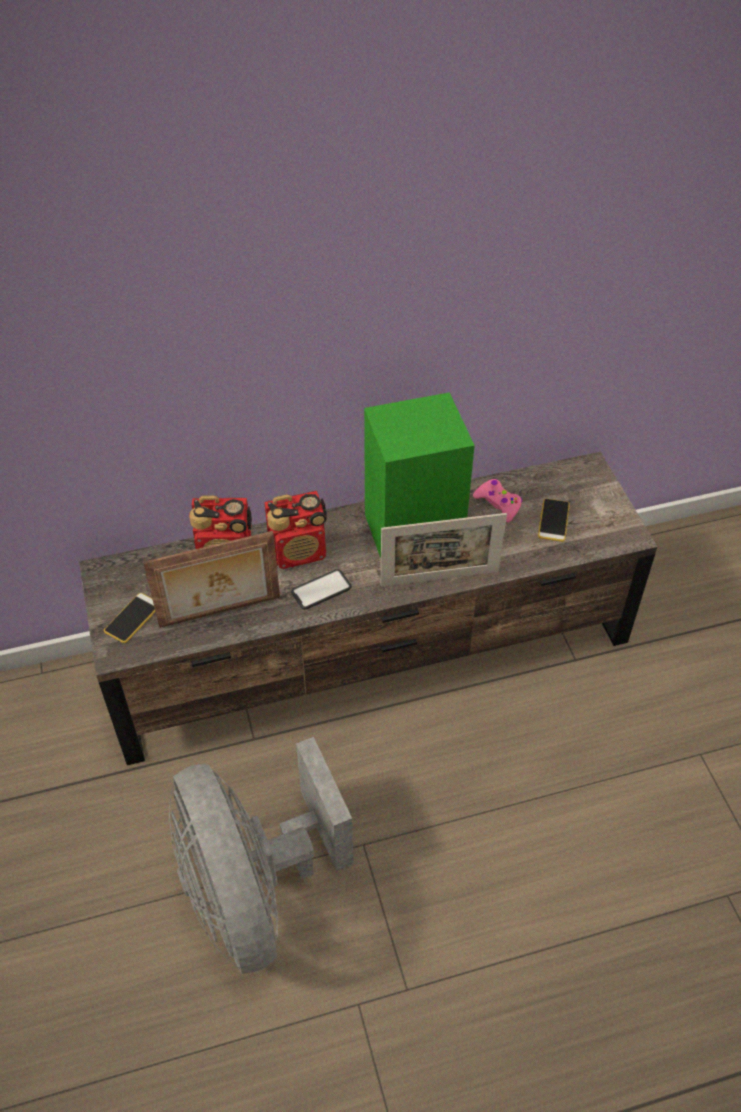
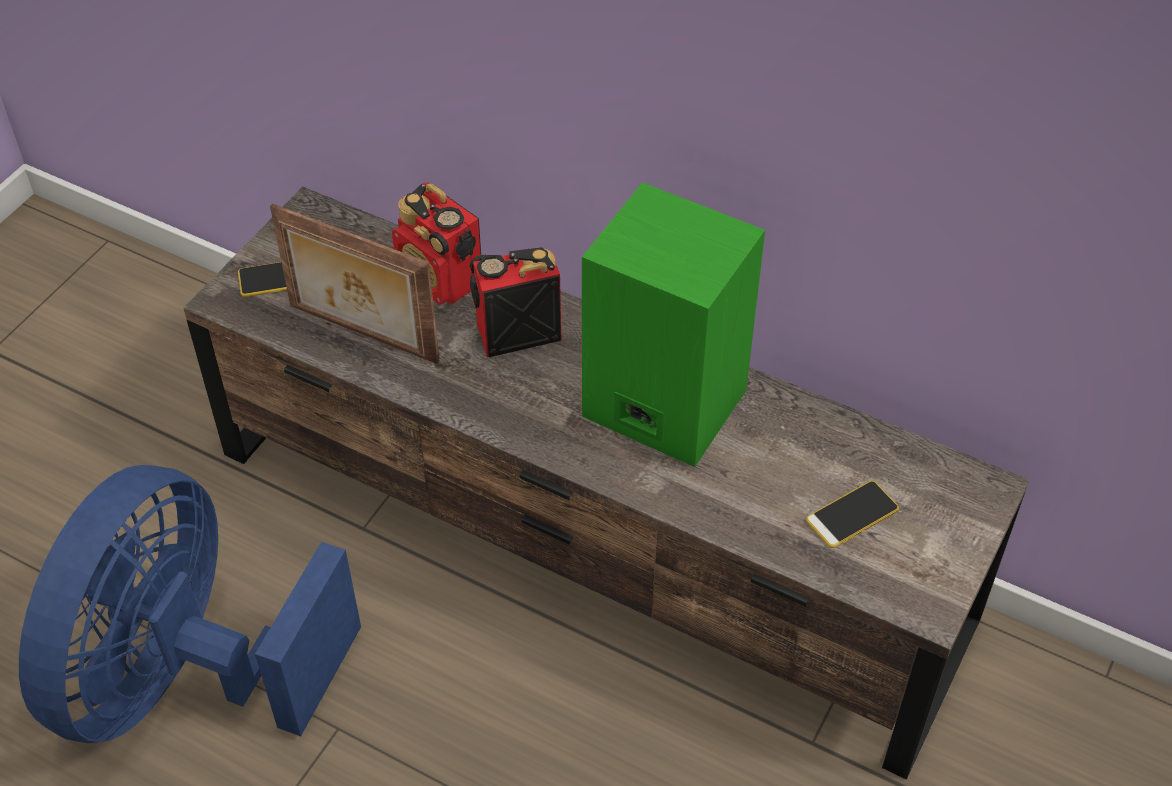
camera: 45 degrees right, 0 degrees up
(255, 891) = (190, 677): grey fan -> blue fan
(299, 552) = (516, 332): radio -> radio turned 135 degrees clockwise
(321, 590) = (487, 389): phone -> none
(439, 578) = (628, 475): picture frame -> none
(498, 504) = (808, 445): pink game controller -> none

